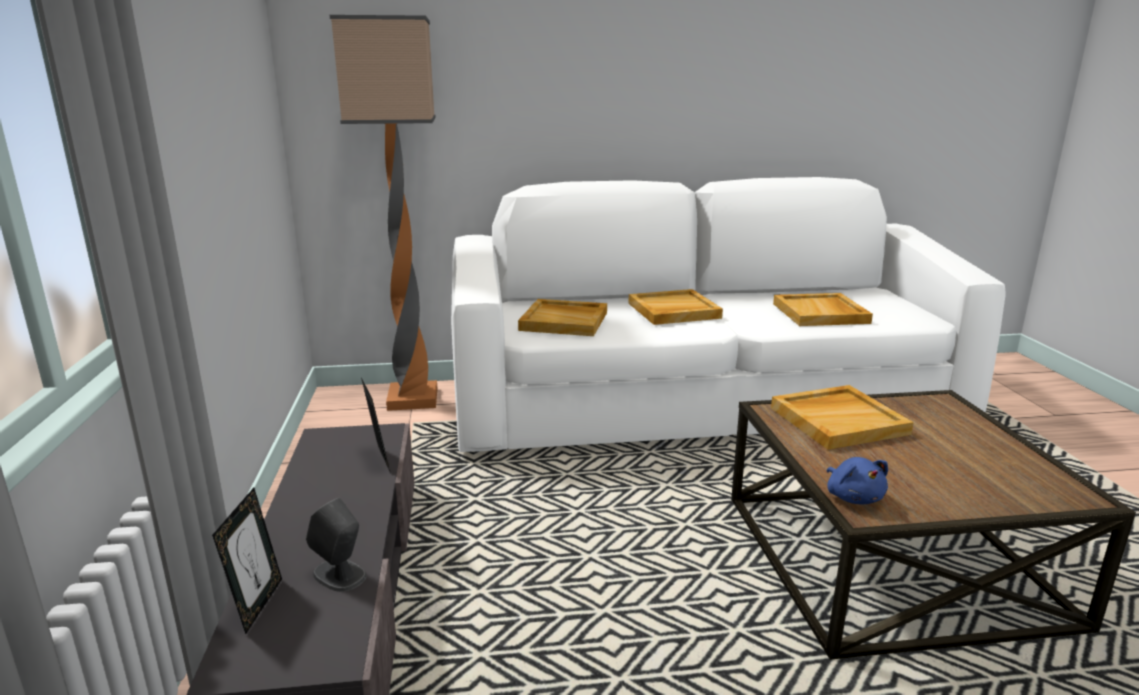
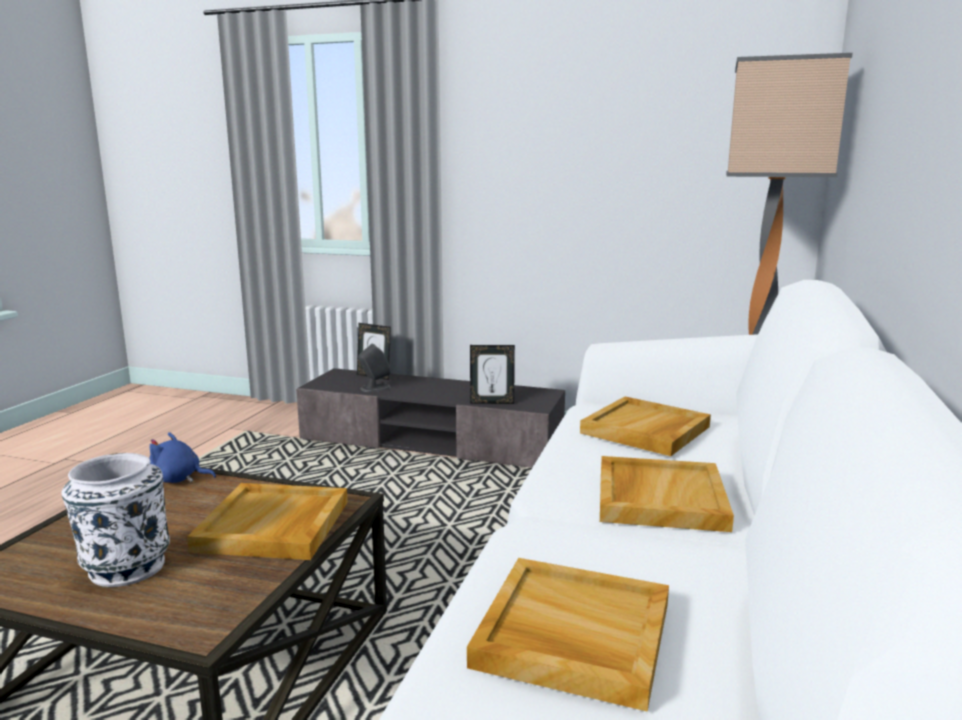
camera: 115 degrees right, 5 degrees down
(960, 448) = (125, 568): none -> white vase

